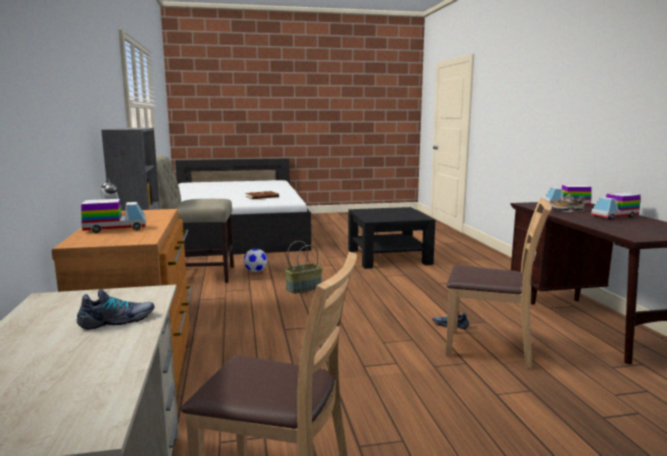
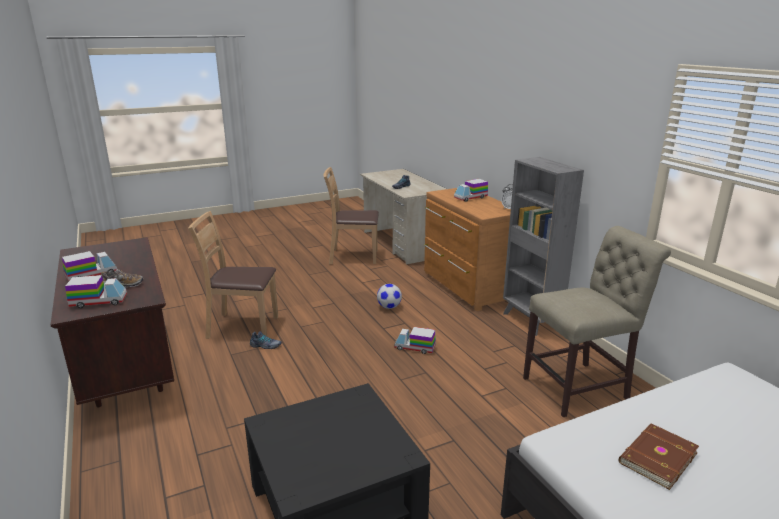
camera: 165 degrees right, 10 degrees up
(255, 271) = (519, 410): football -> football (389, 307)
(294, 307) = (415, 348): none -> toy truck
(304, 288) = (426, 380): basket -> none

